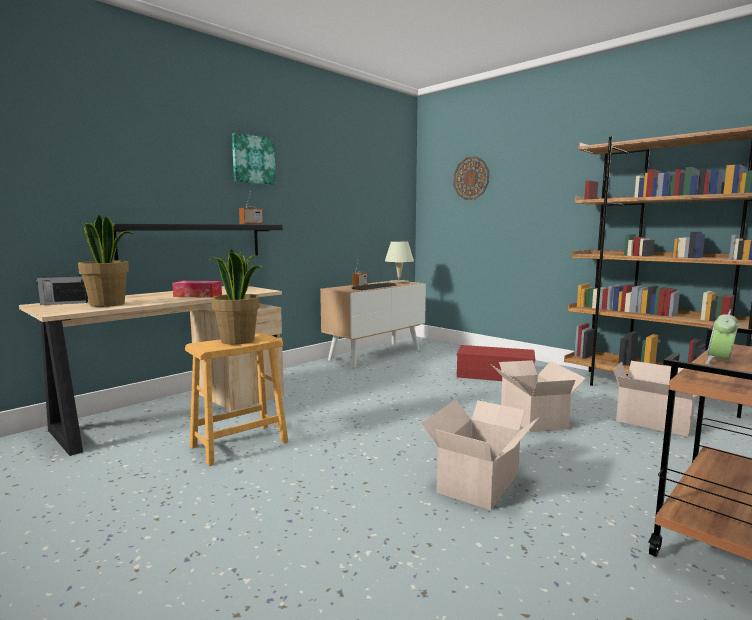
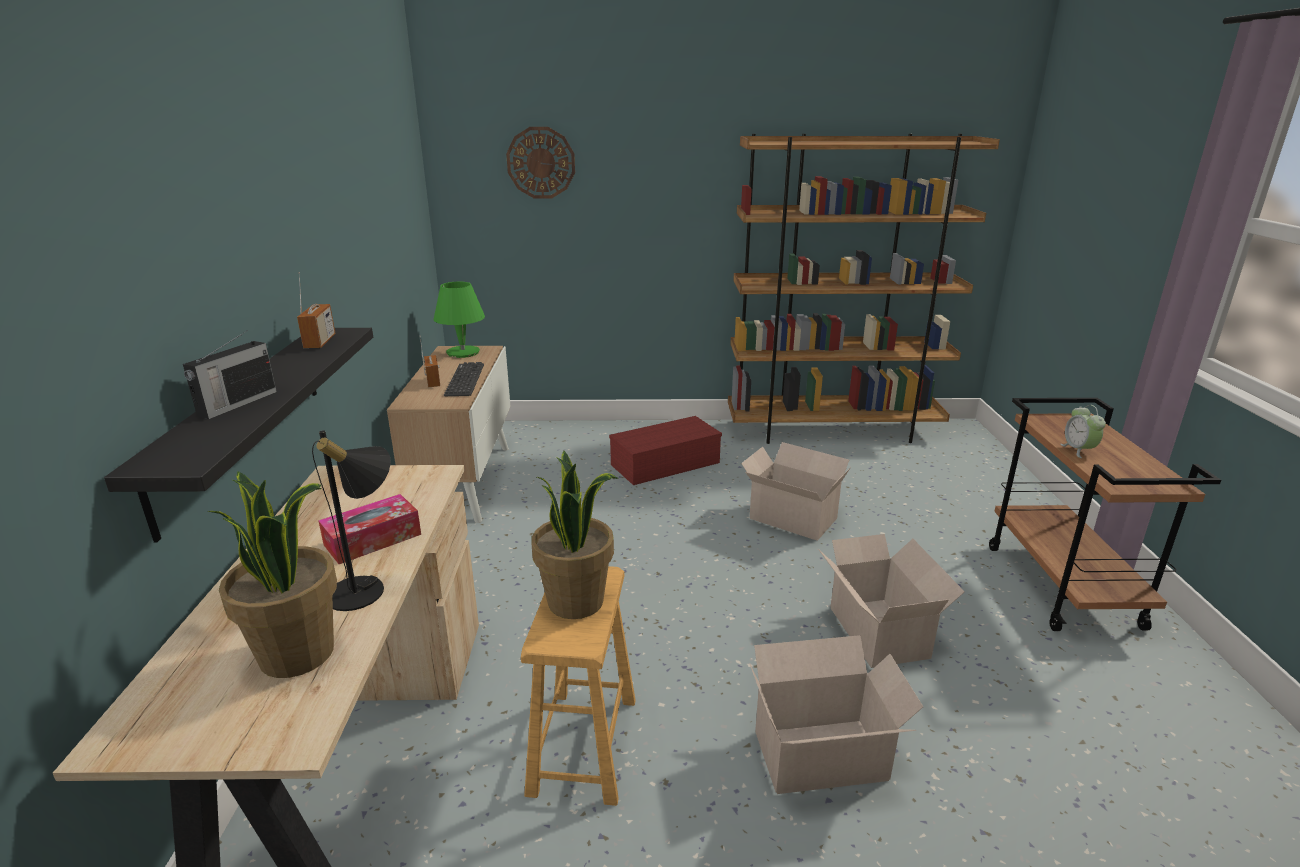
camera: 45 degrees left, 15 degrees up
(63, 303) = (168, 703): radio -> radio (236, 404)
(161, 301) = (366, 589): none -> black table lamp
(253, 160) = (275, 198): picture -> none
(399, 282) = (463, 352): beige table lamp -> green table lamp
(656, 422) = (876, 475): cardboard box -> cardboard box (824, 756)

